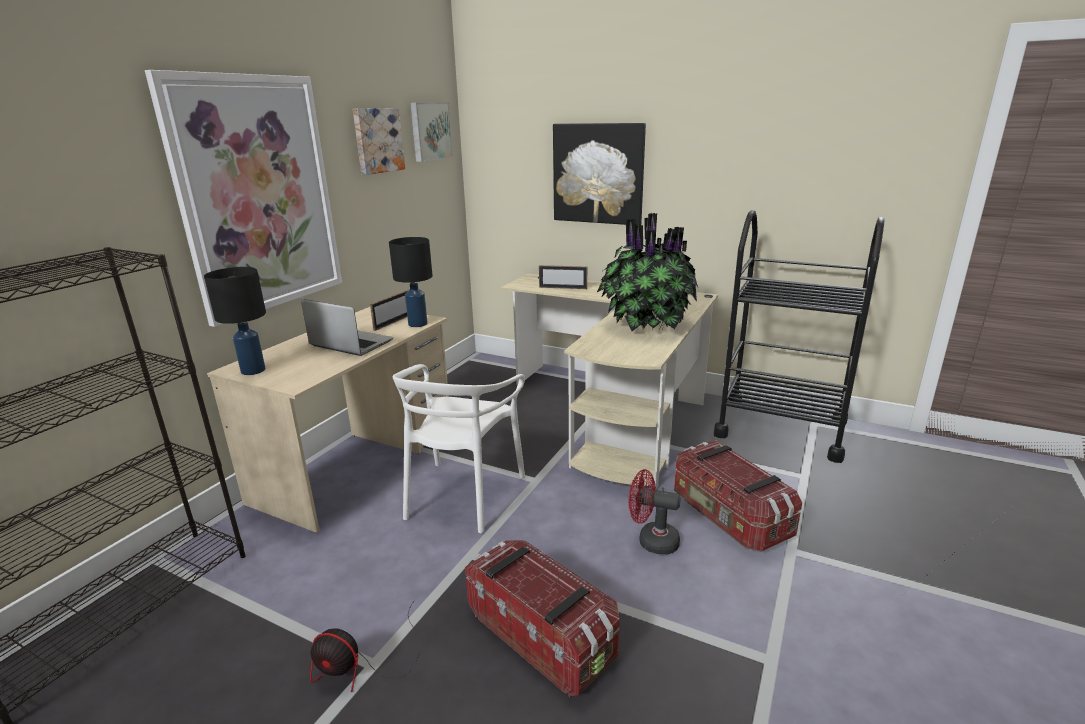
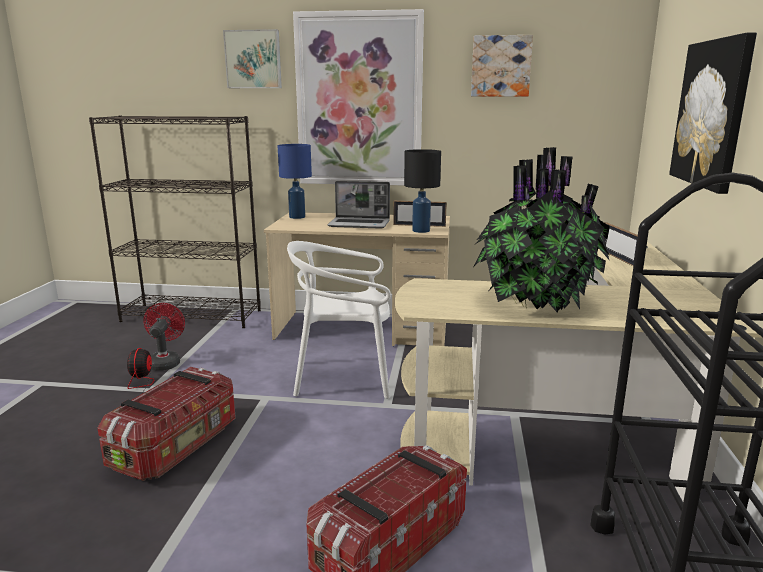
camera: 70 degrees right, 5 degrees down
(254, 371) = (297, 217): black table lamp -> blue table lamp
(350, 344) = (360, 224): laptop -> laptop turned 90 degrees clockwise
(429, 131) = (587, 60): picture -> picture (253, 59)
(651, 540) = (316, 488): red fan -> red fan (165, 362)

